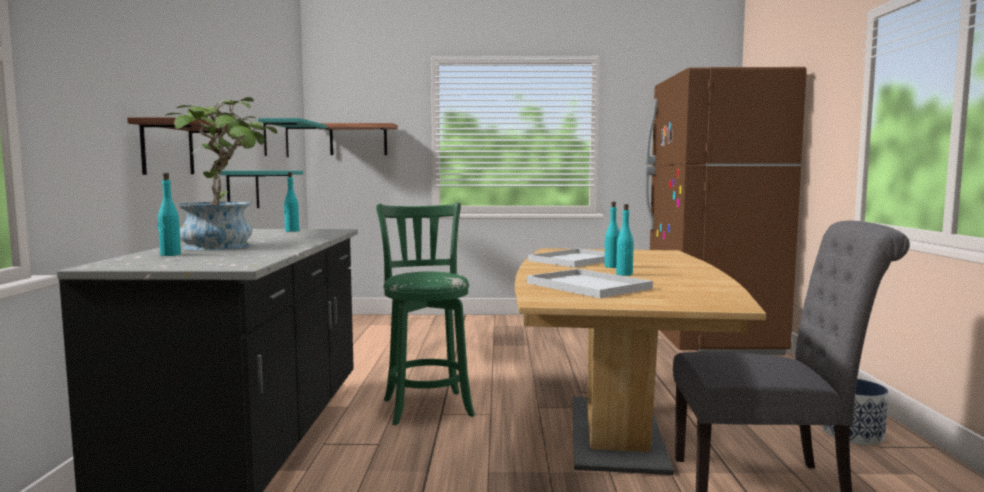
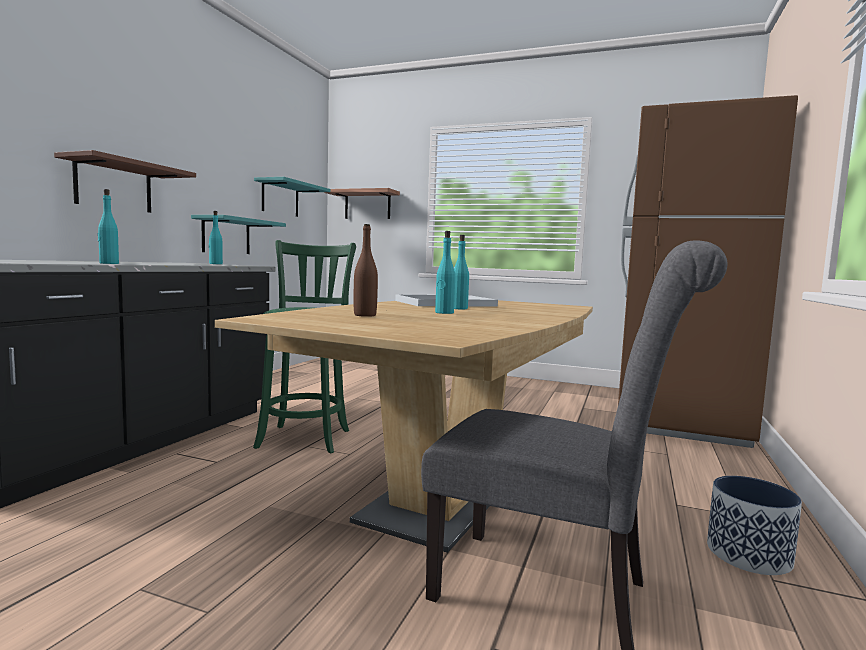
camera: 20 degrees right, 0 degrees up
(170, 254) = (21, 260): turquoise bottle -> turquoise bottle (108, 263)
(227, 246) = (98, 262): potted plant -> none
(590, 286) = (365, 315): white tray -> brown bottle

